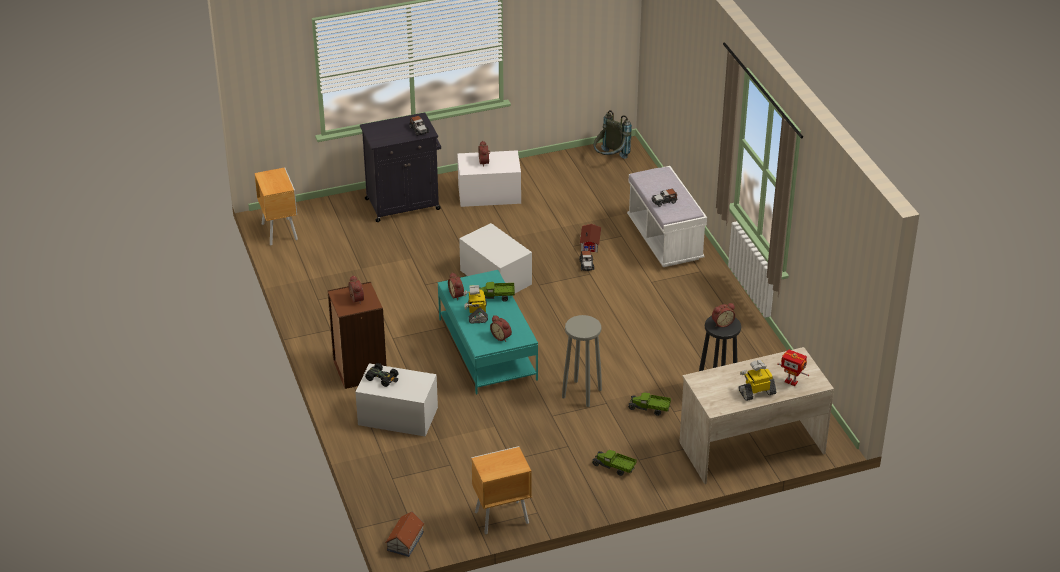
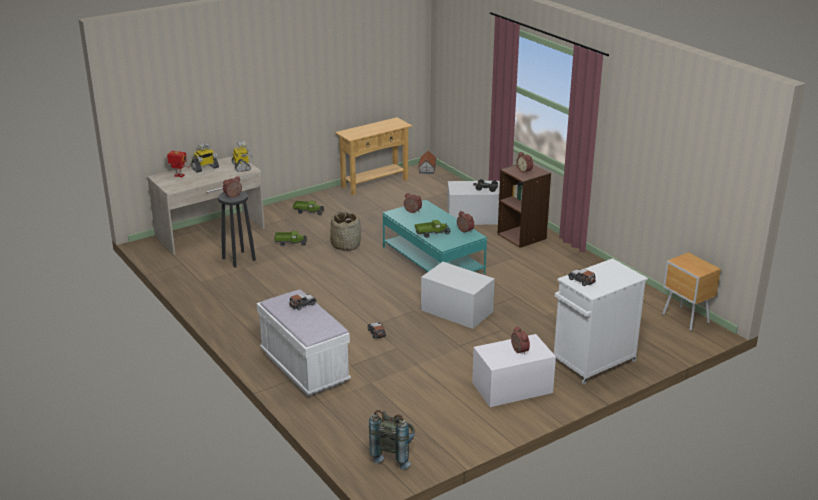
camera: 165 degrees right, 10 degrees down
(404, 204) = (592, 362): black cabinet -> white cabinet
(476, 313) = (440, 222): toy robot -> toy robot (242, 167)
(500, 518) = (374, 183): brown nightstand -> beige console table
(581, 393) = (346, 245): grey stool -> basket
(591, 242) = (380, 354): toy house -> none

